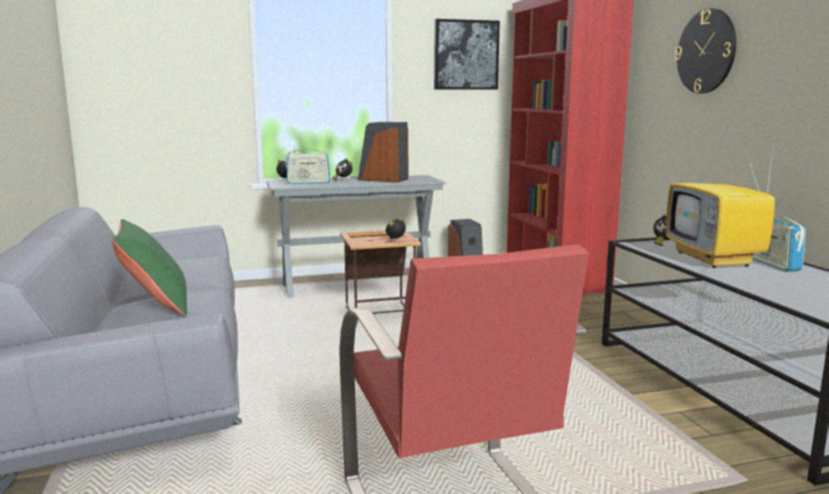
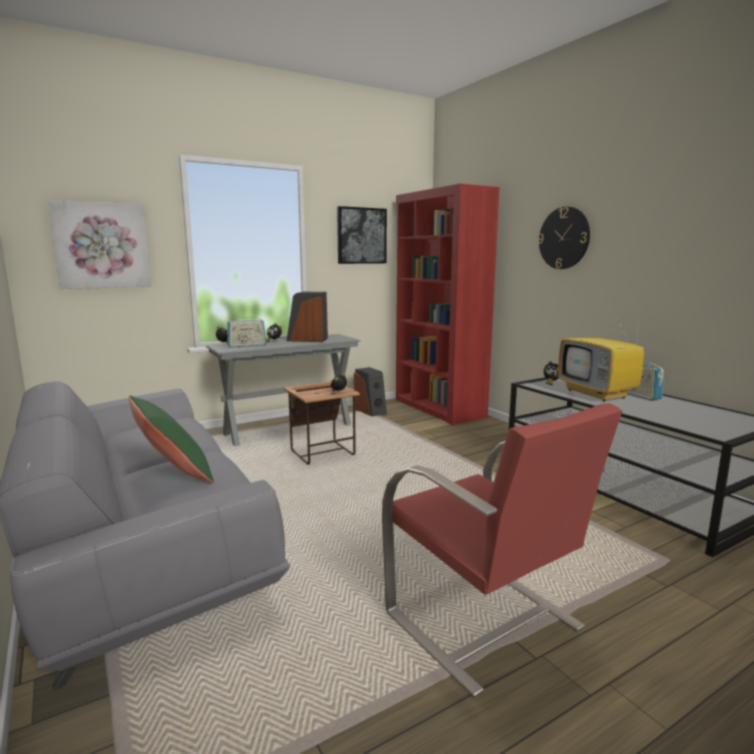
camera: 15 degrees left, 0 degrees up
(161, 67) = (102, 245): none -> picture

